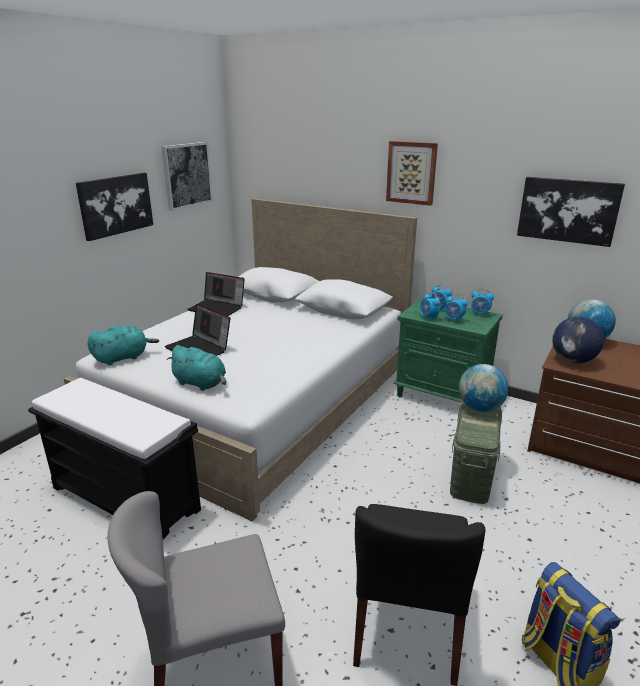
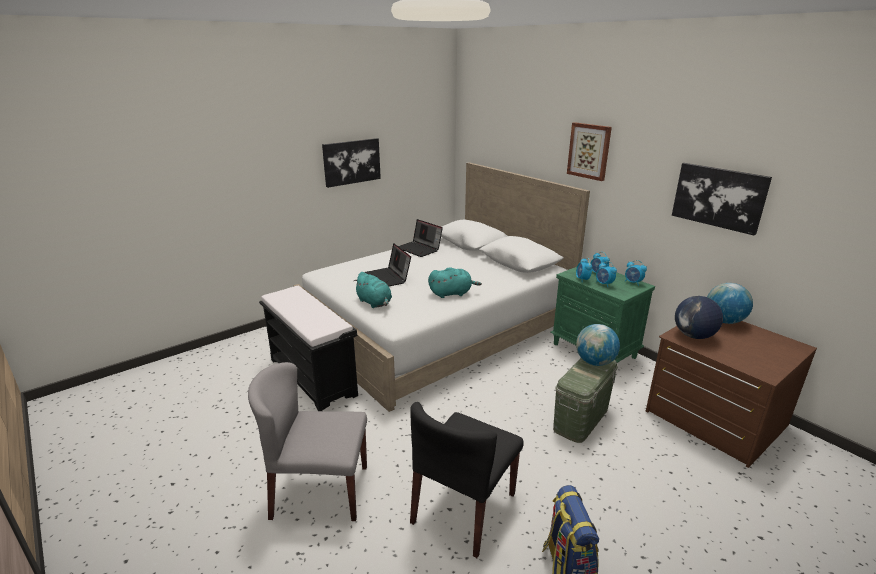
camera: 20 degrees right, 0 degrees up
(123, 357) = (333, 276): turquoise plush toy -> turquoise plush toy (452, 293)
(187, 175) = (414, 141): picture -> none

